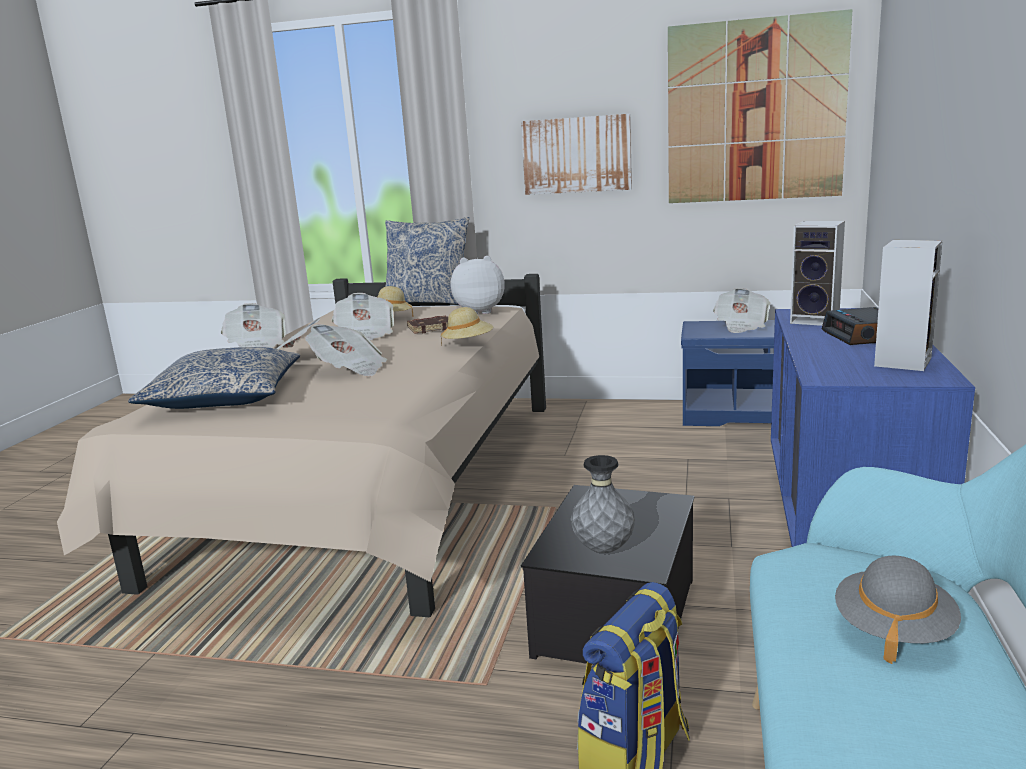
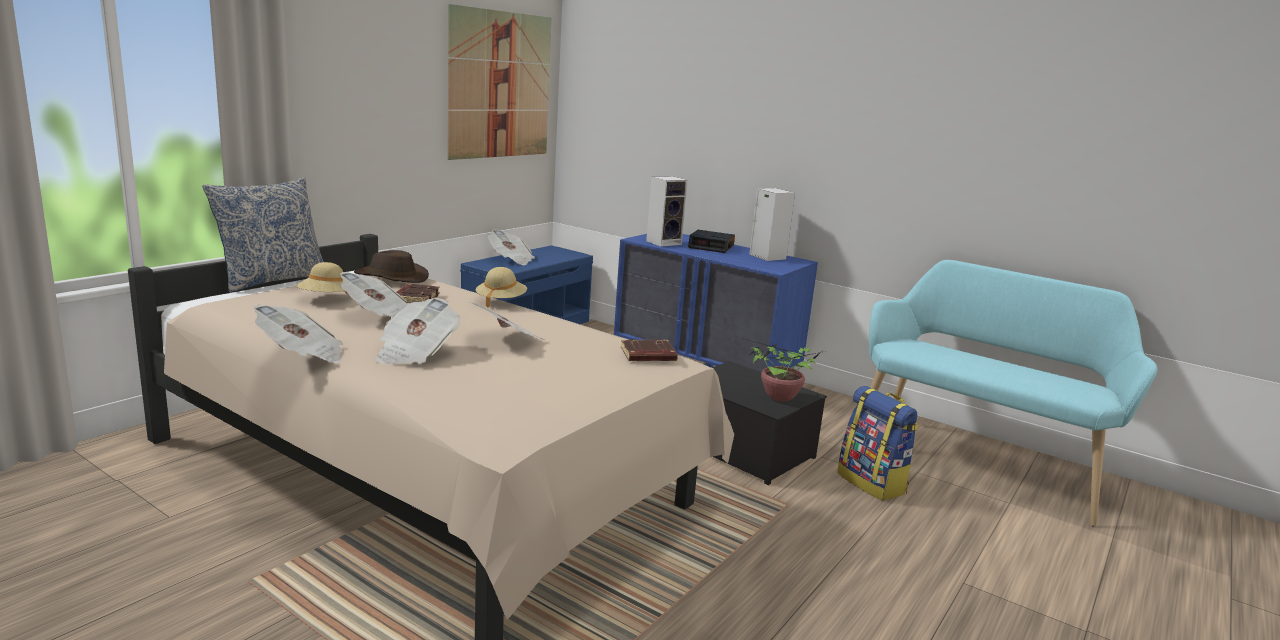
camera: 70 degrees left, 0 degrees up
(225, 396) = (504, 390): pillow -> none
(370, 412) = (648, 356): none -> brown book
(479, 311) = (391, 277): plush toy -> brown hat
(576, 155) = (378, 112): picture -> none
(604, 549) = (777, 396): grey vase -> potted plant
(893, 630) = (961, 355): grey hat -> none

